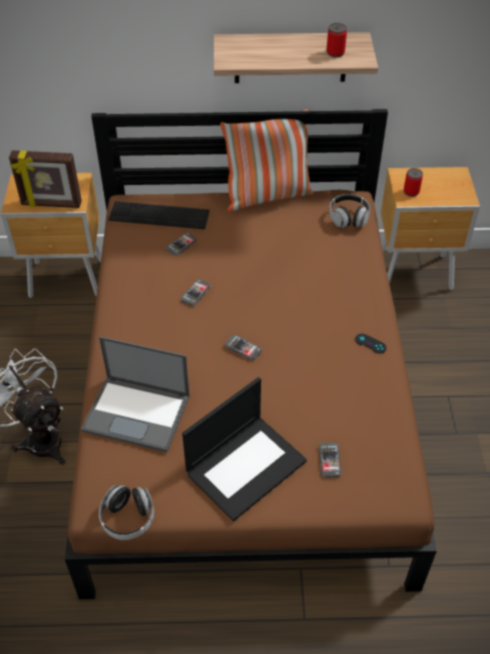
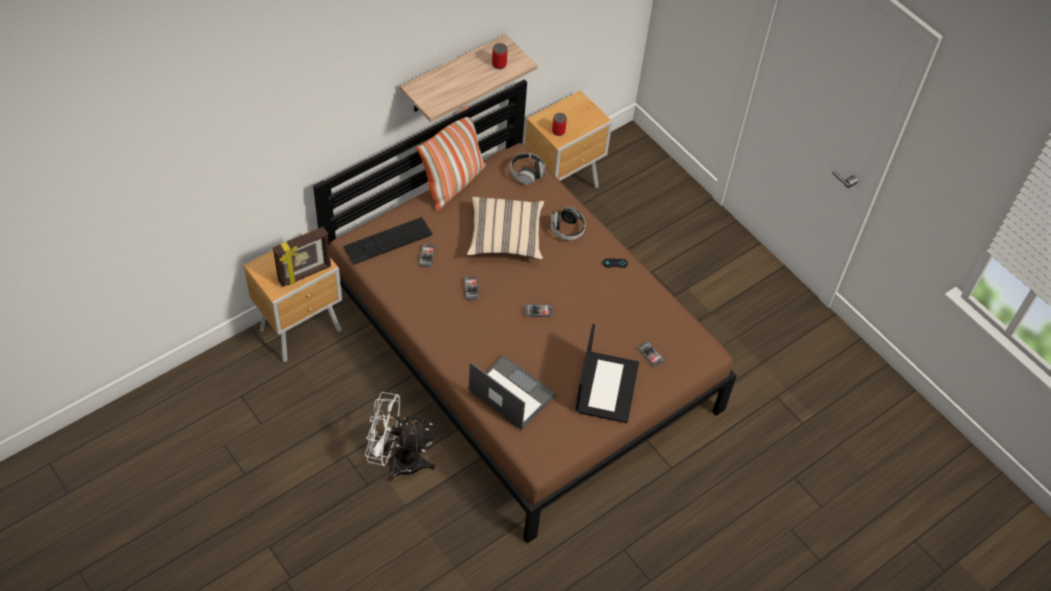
camera: 40 degrees left, 5 degrees up
(128, 518) = (565, 459): headphones -> headphones (567, 229)
(138, 413) = (511, 392): laptop -> laptop turned 120 degrees counterclockwise
(273, 264) = (505, 237): none -> beige pillow

